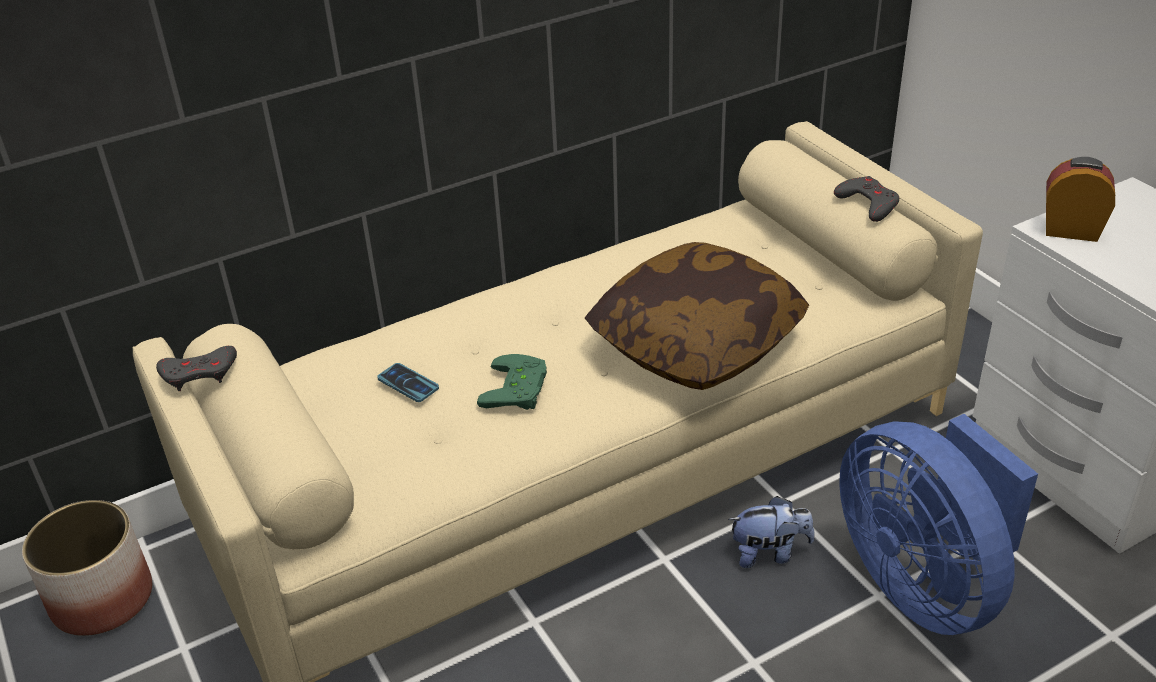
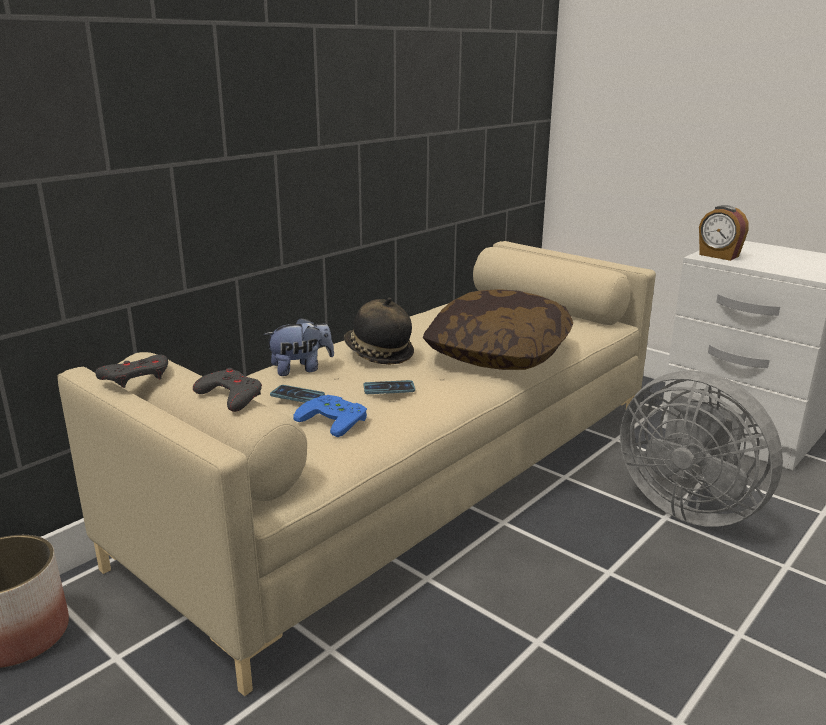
camera: 20 degrees left, 15 degrees down
(432, 433) = (336, 419): none -> blue game controller
(519, 389) = (389, 388): green game controller -> phone
(539, 320) = (377, 354): none -> hat
(769, 553) = (575, 506): plush toy -> plush toy (301, 369)
(868, 203) = (579, 264): grey game controller -> grey game controller (230, 396)
(923, 583) = (688, 506): blue fan -> grey fan
(1071, 229) = (718, 256): alarm clock -> alarm clock turned 135 degrees counterclockwise

